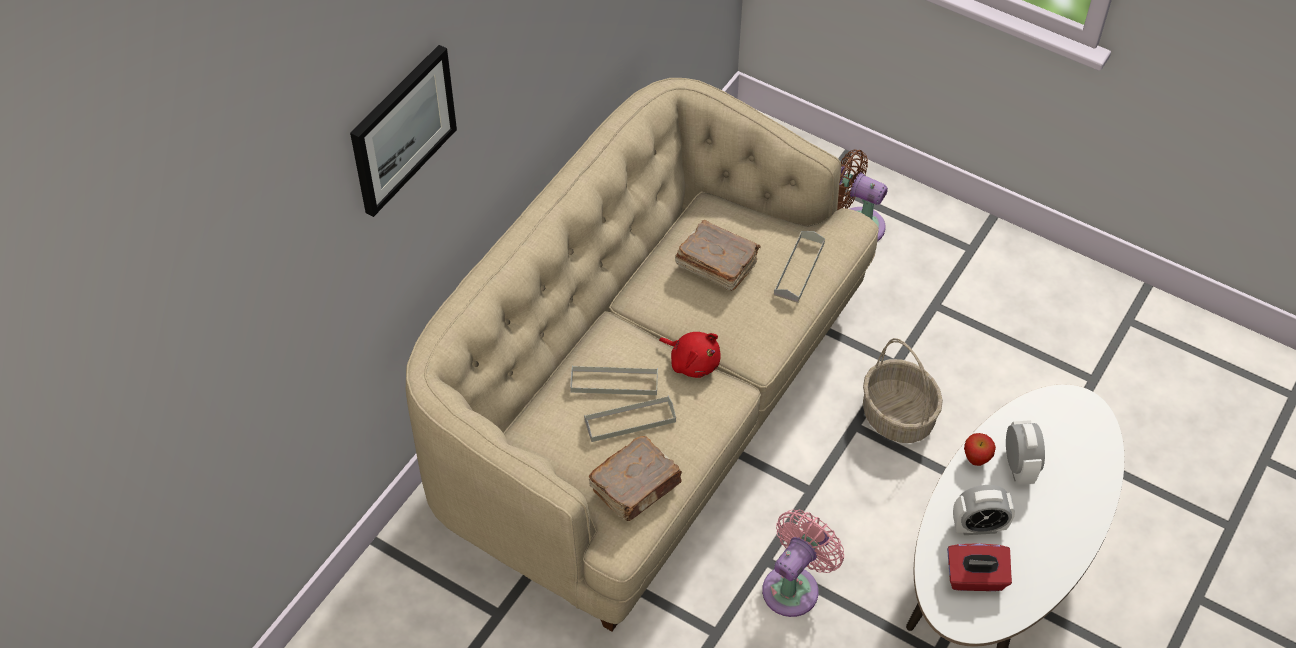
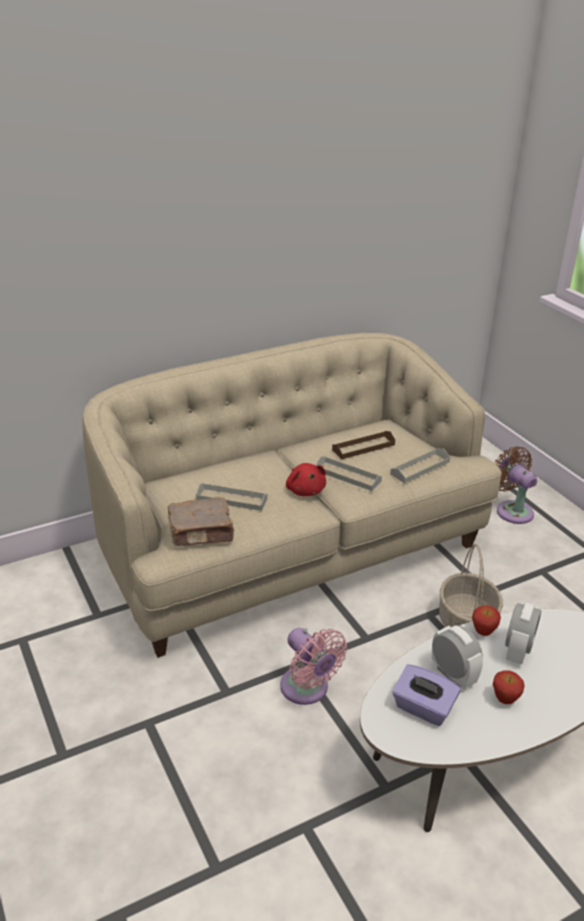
camera: 30 degrees right, 20 degrees down
(402, 129) = (125, 195): picture -> none
(614, 382) = (241, 478): grey tray -> grey tray (347, 476)
(715, 264) = (363, 447): brown book -> brown tray
(794, 586) = (307, 689): pink fan -> pink fan turned 75 degrees clockwise
(975, 578) = (423, 708): red tissue box -> purple tissue box
(978, 527) = (453, 675): alarm clock -> alarm clock turned 150 degrees counterclockwise
(1038, 530) = (505, 700): none -> apple

